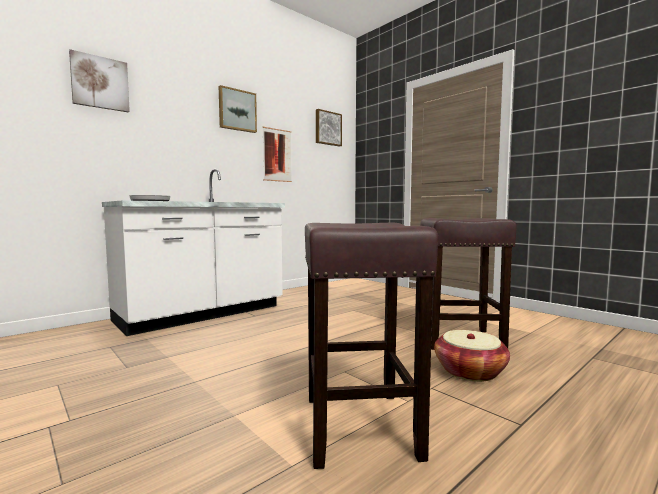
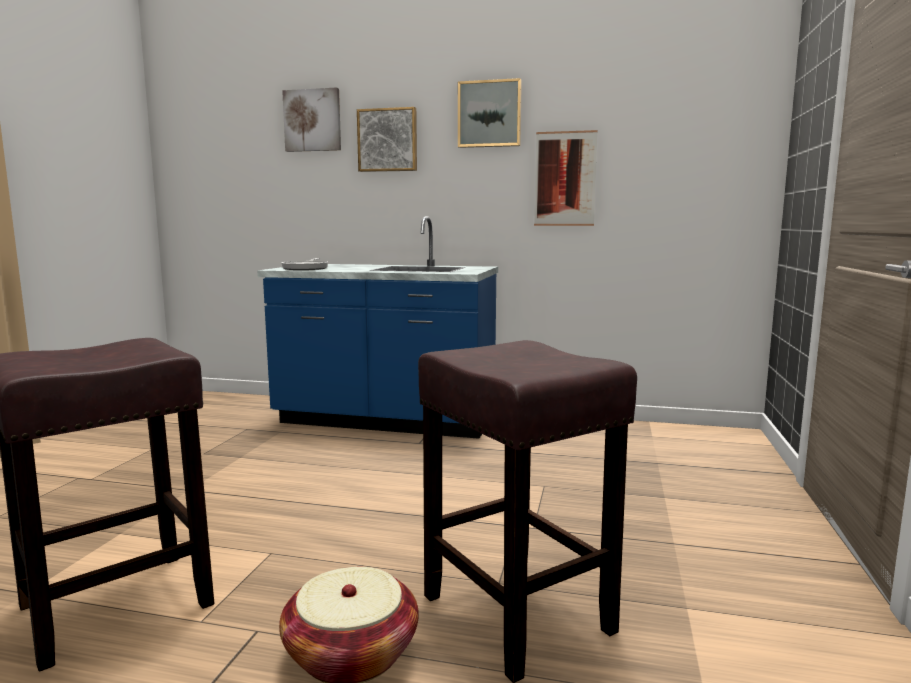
camera: 55 degrees right, 5 degrees up
(202, 314) = (386, 421): white counter -> blue counter
(327, 128) = (697, 106): picture -> picture (388, 140)

